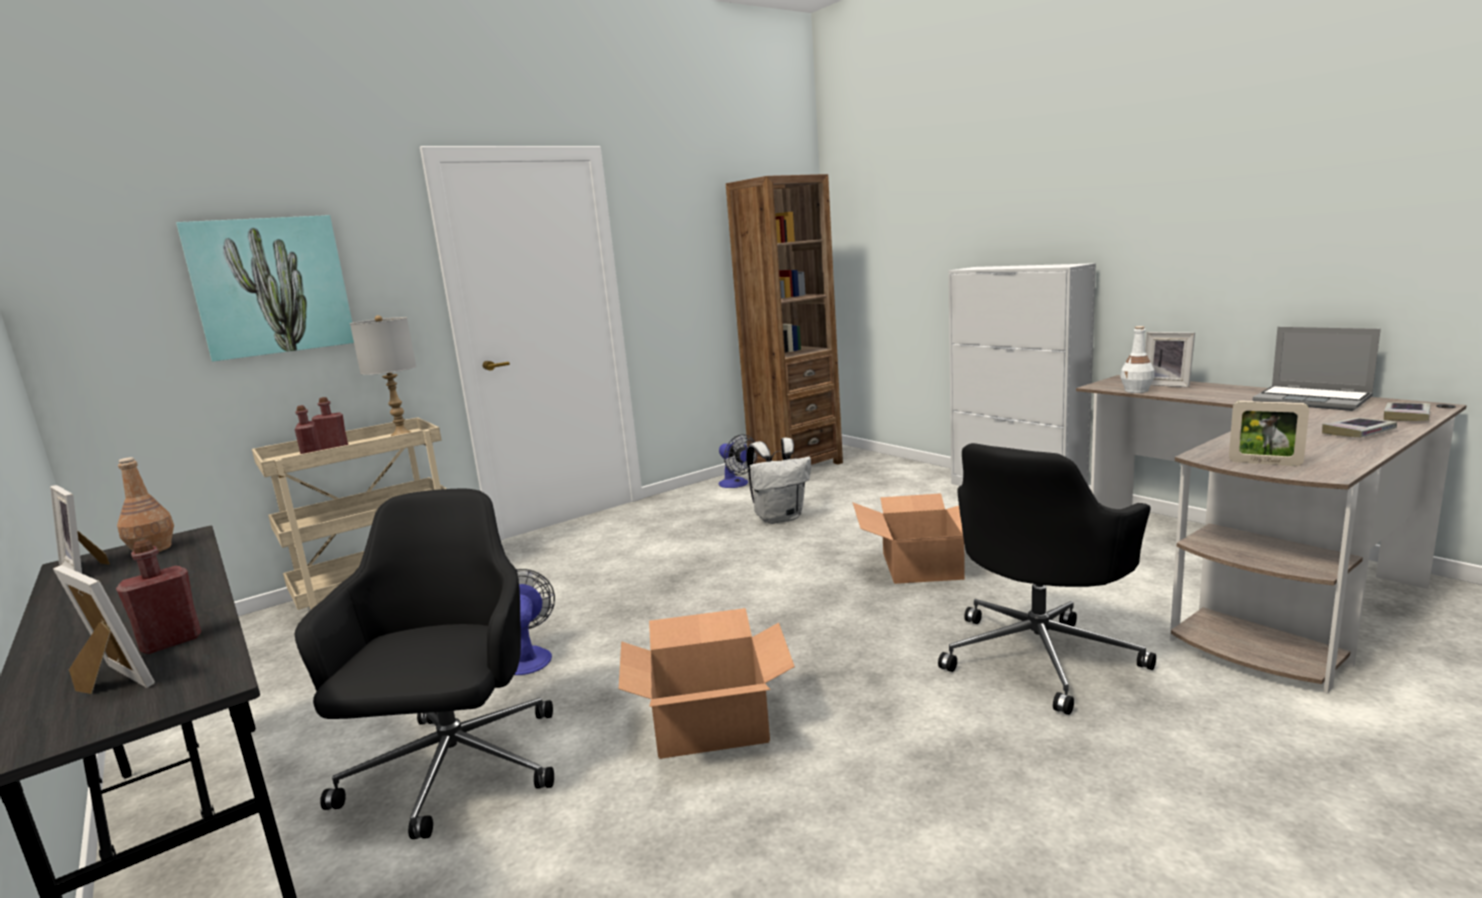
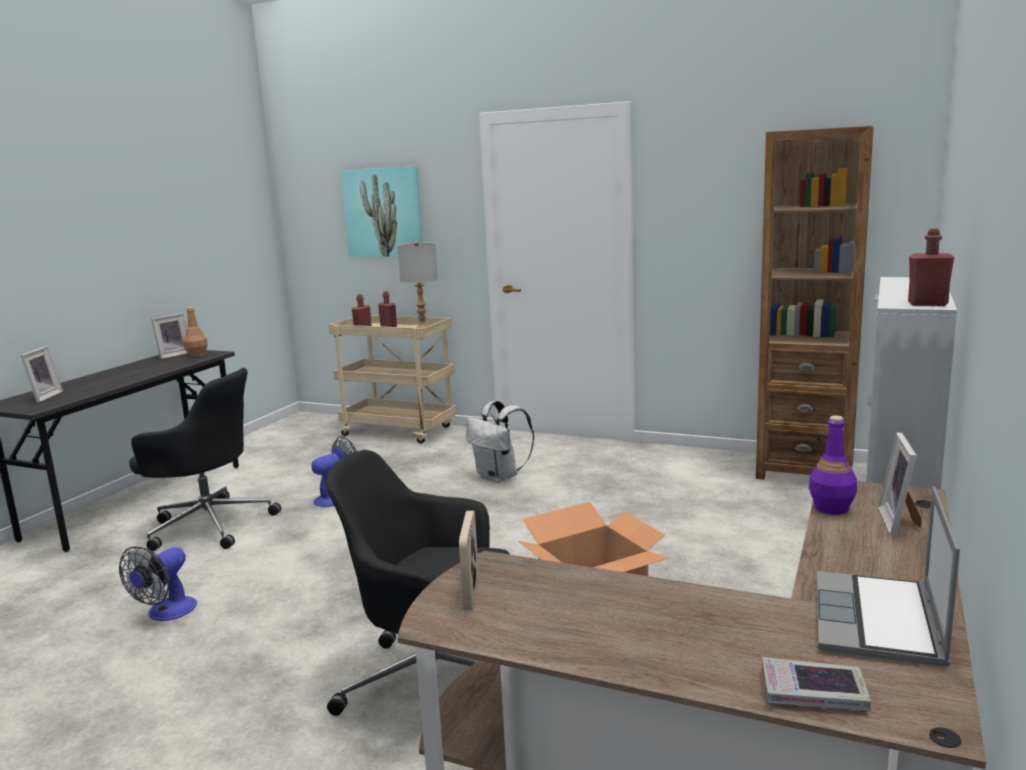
camera: 60 degrees right, 0 degrees up
(87, 568) = (173, 355): picture frame -> picture frame turned 150 degrees counterclockwise
(171, 642) = (81, 392): red bottle -> red bottle (927, 304)
(454, 772) = (209, 524): black office chair -> black office chair turned 45 degrees clockwise
(710, 721) = (279, 574): cardboard box -> none
(737, 484) = (713, 462): fan -> fan (166, 613)
(780, 518) = (648, 502): white backpack -> white backpack (500, 477)
(1137, 391) = (831, 508): white bottle -> purple bottle
(1358, 432) = (663, 650): book -> none

